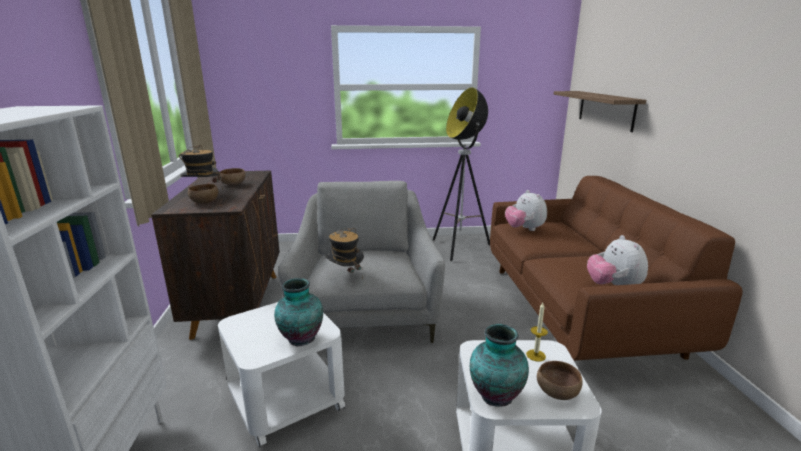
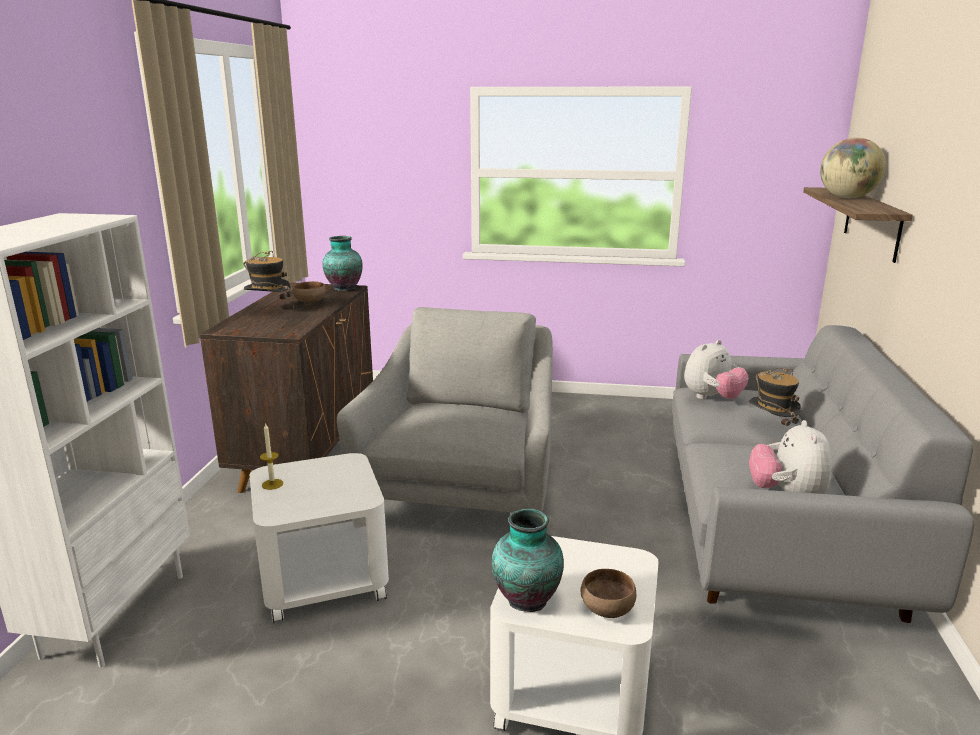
camera: 15 degrees right, 0 degrees up
(204, 202) = (263, 324): brown bowl -> none
(300, 338) = (333, 501): vase -> vase (343, 288)
(345, 276) = (423, 435): hat -> hat (770, 429)
(460, 248) = (639, 418): floor lamp -> none
(524, 229) = (712, 398): plush toy -> plush toy turned 120 degrees counterclockwise
(535, 355) = (610, 564): candle -> candle (272, 484)
(577, 308) = (774, 526): brown sofa -> grey sofa
(591, 94) = (847, 198): none -> globe

